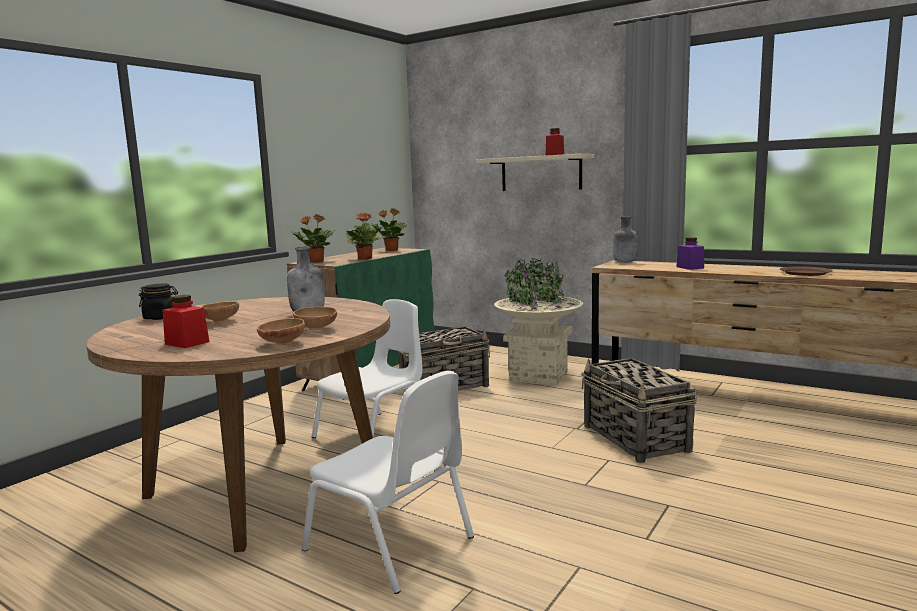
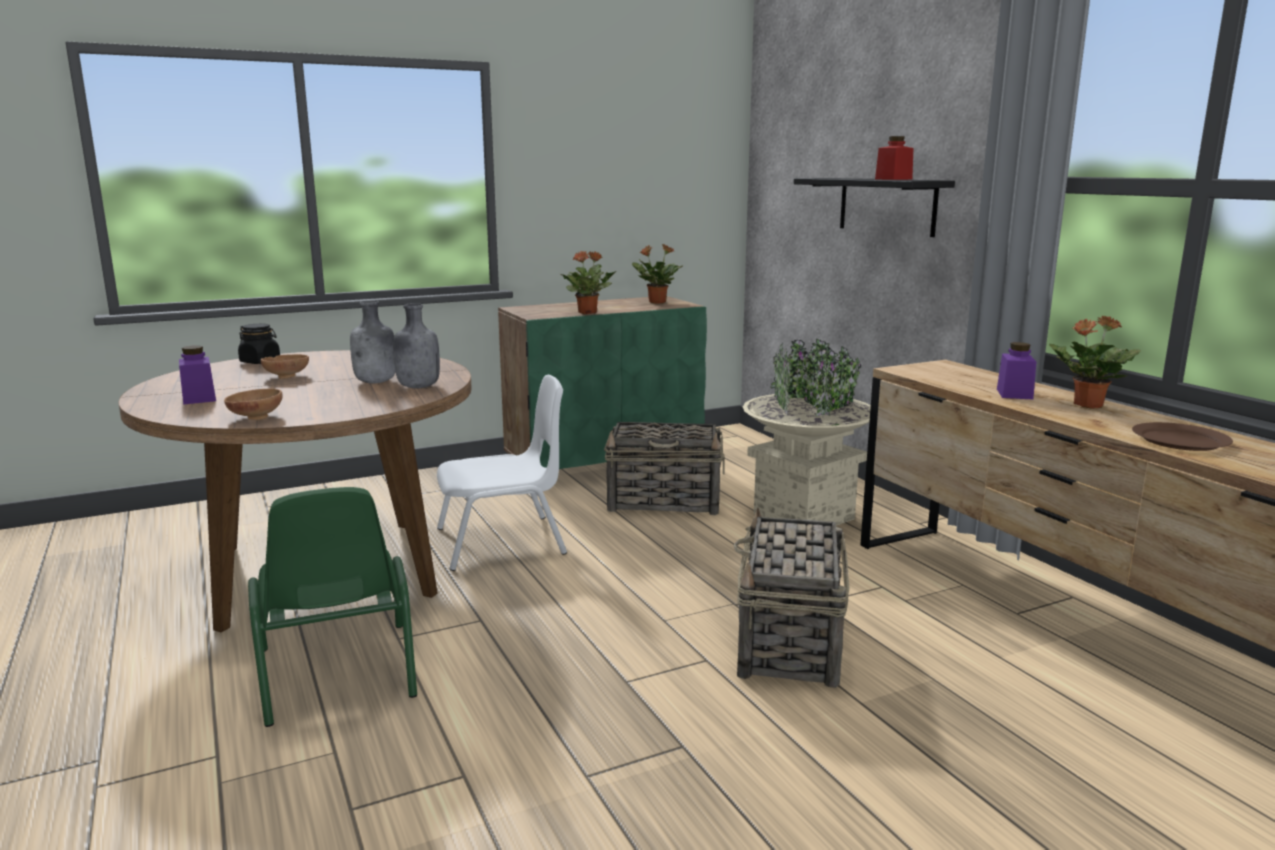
camera: 30 degrees right, 5 degrees up
(187, 343) = (199, 398): red jar -> purple jar
(316, 261) = (529, 309): potted plant -> potted plant (1086, 405)
(316, 329) = (325, 405): brown bowl -> none
(391, 544) = (337, 674): white chair -> green chair
(541, 173) = (886, 205): beige shelf -> black shelf
(624, 262) = (945, 367): grey bottle -> grey bottle (417, 387)

